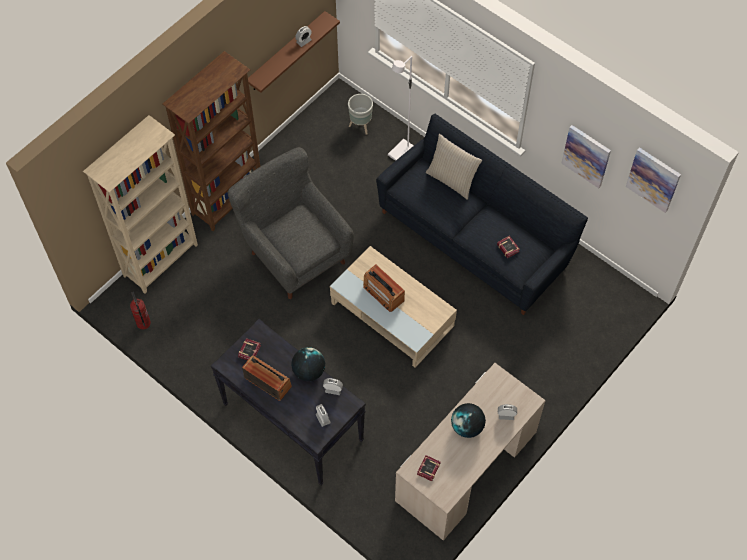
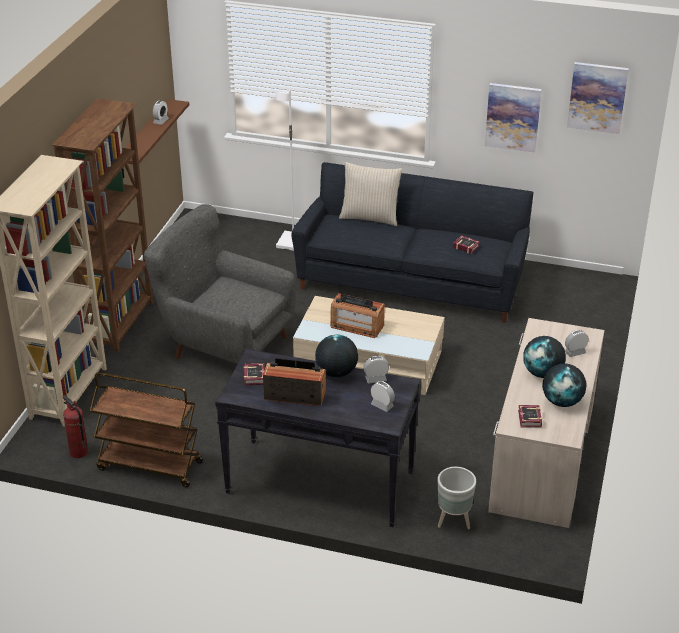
camera: 25 degrees left, 25 degrees down
(184, 356) = (149, 466): none -> brown cart
(360, 126) = (232, 235): grey planter -> grey planter (453, 522)
(463, 462) = (562, 402): none -> globe

